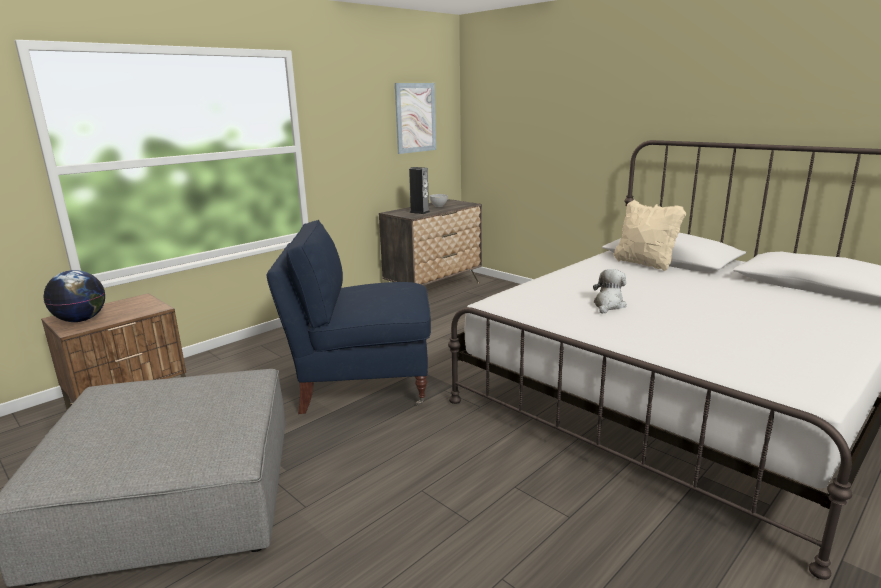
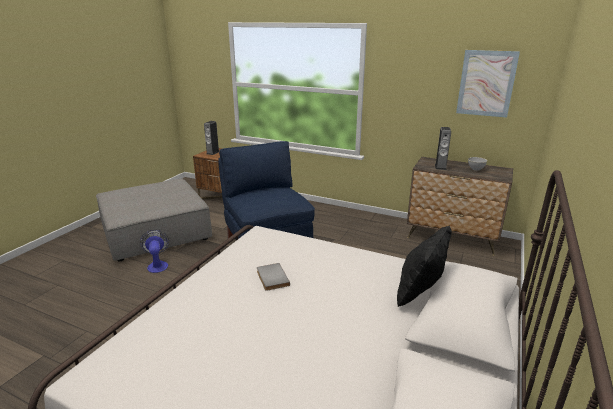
camera: 70 degrees right, 5 degrees up
(81, 320) = (213, 152): globe -> speaker
(324, 492) = (157, 265): none -> fan
(608, 305) = (271, 278): plush toy -> grey book
(645, 264) = (420, 295): beige pillow -> black pillow

